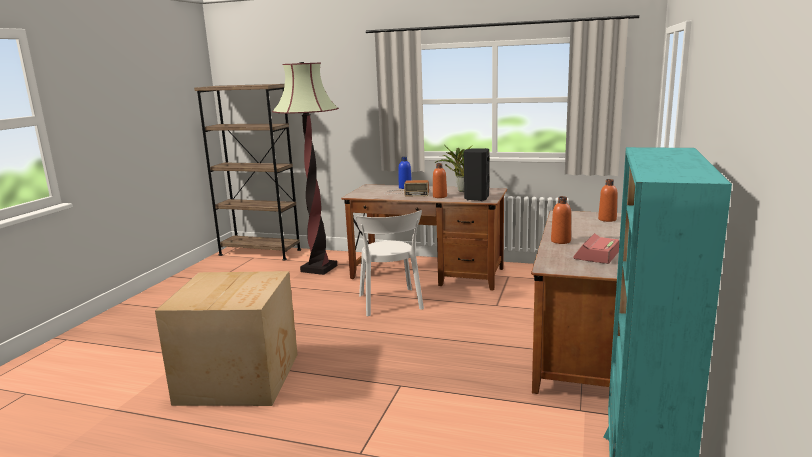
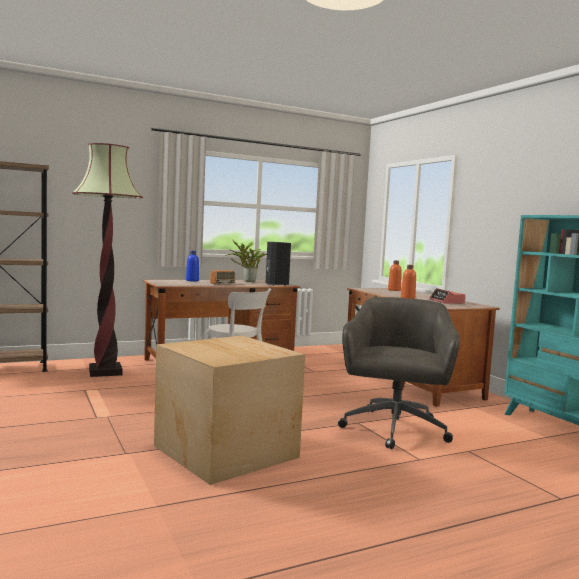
camera: 45 degrees left, 10 degrees down
(414, 408) = (394, 430): none -> grey office chair
(439, 196) = (244, 284): orange bottle -> none

